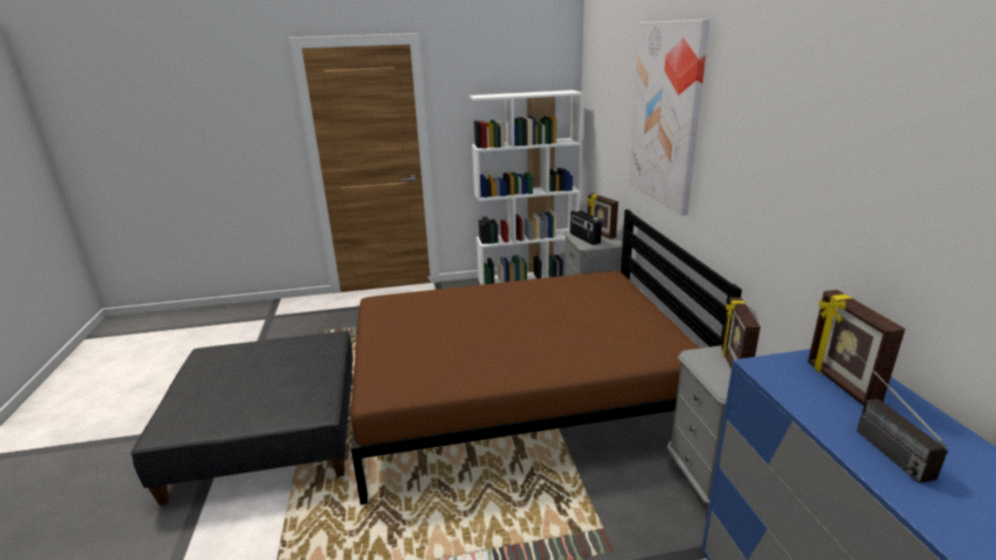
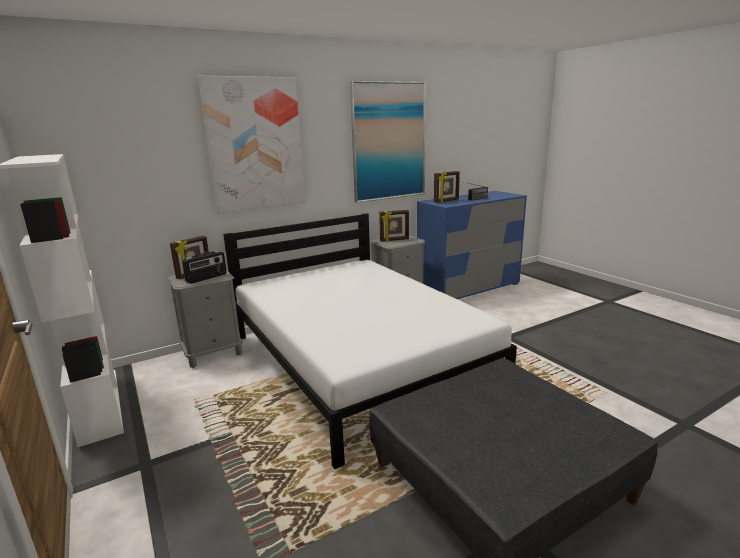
camera: 110 degrees left, 5 degrees down
(518, 398) = (358, 362): brown bed -> white bed
(820, 169) = (389, 142): none -> picture

